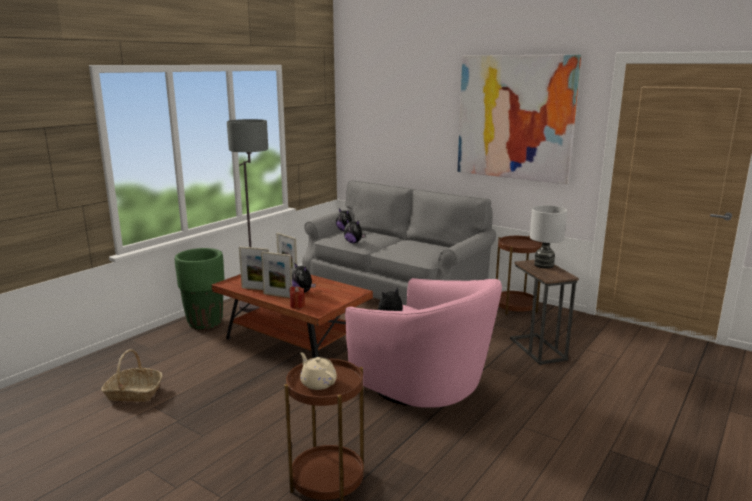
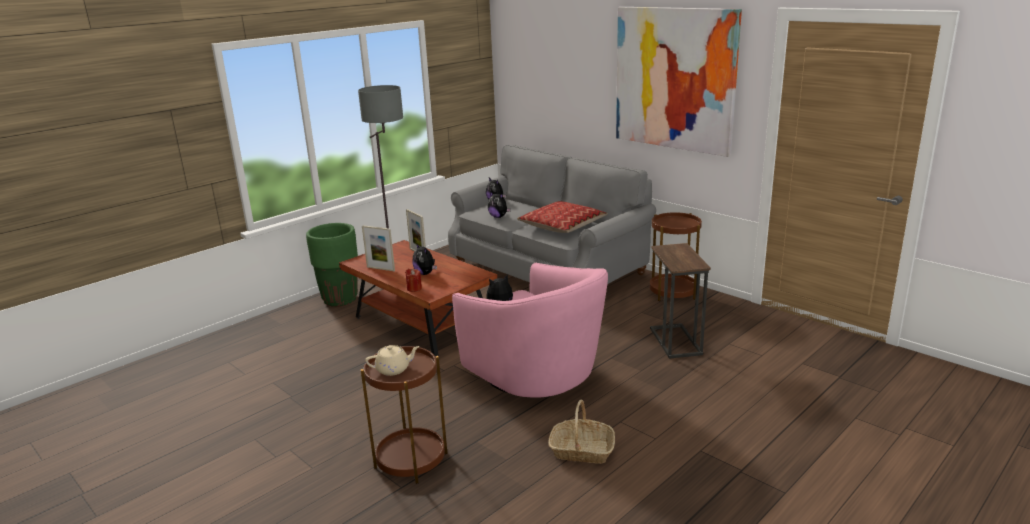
camera: 10 degrees right, 5 degrees up
(133, 393) = (257, 368): basket -> basket (581, 450)
(278, 295) = (399, 276): picture frame -> none
(318, 383) = (393, 369): beige teapot -> beige teapot turned 105 degrees clockwise
(416, 248) = (562, 225): none -> pillow
(543, 265) = (681, 251): grey table lamp -> none

